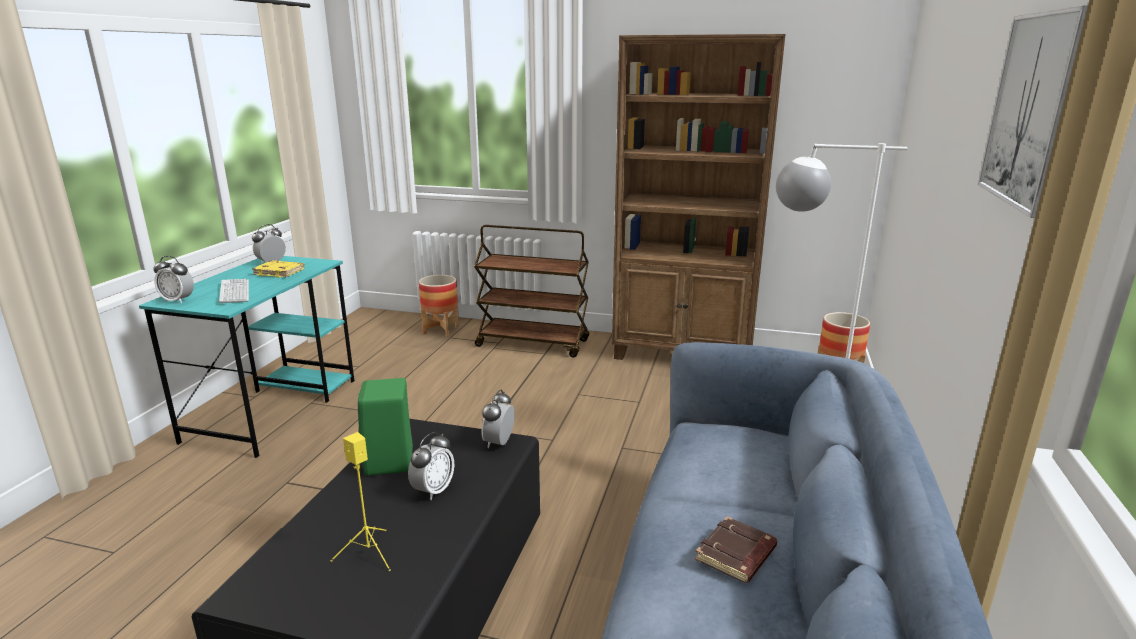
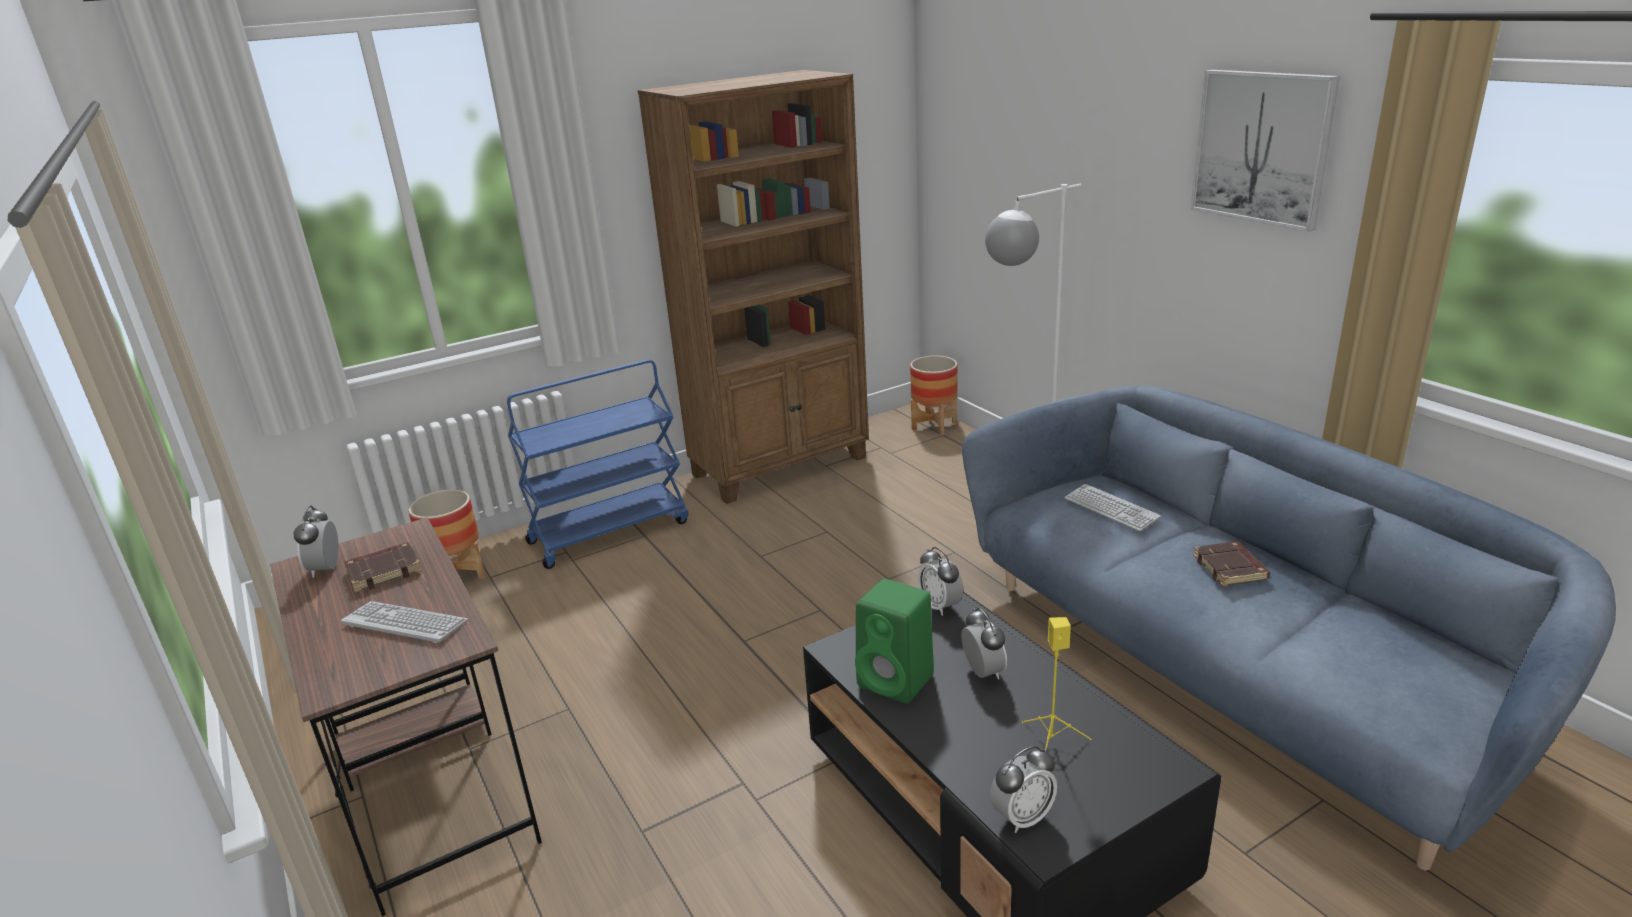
camera: 45 degrees left, 5 degrees up
(178, 300) = (352, 677): alarm clock -> alarm clock (1022, 817)
(274, 409) = (431, 787): turquoise desk -> brown desk
(280, 272) = (385, 571): yellow book -> brown book
(533, 343) = (610, 531): brown cart -> blue cart
(740, 459) = (1111, 509): none -> keyboard

